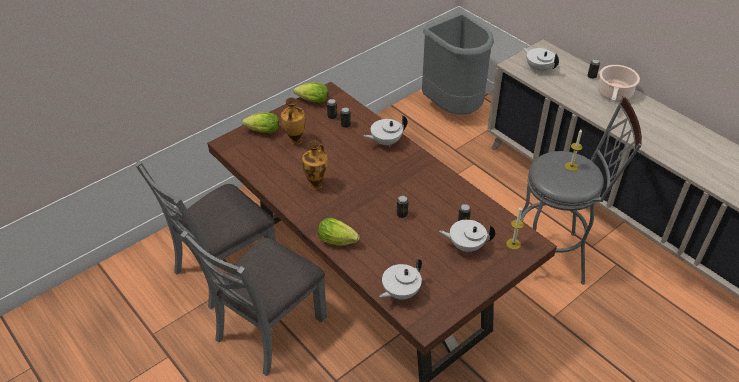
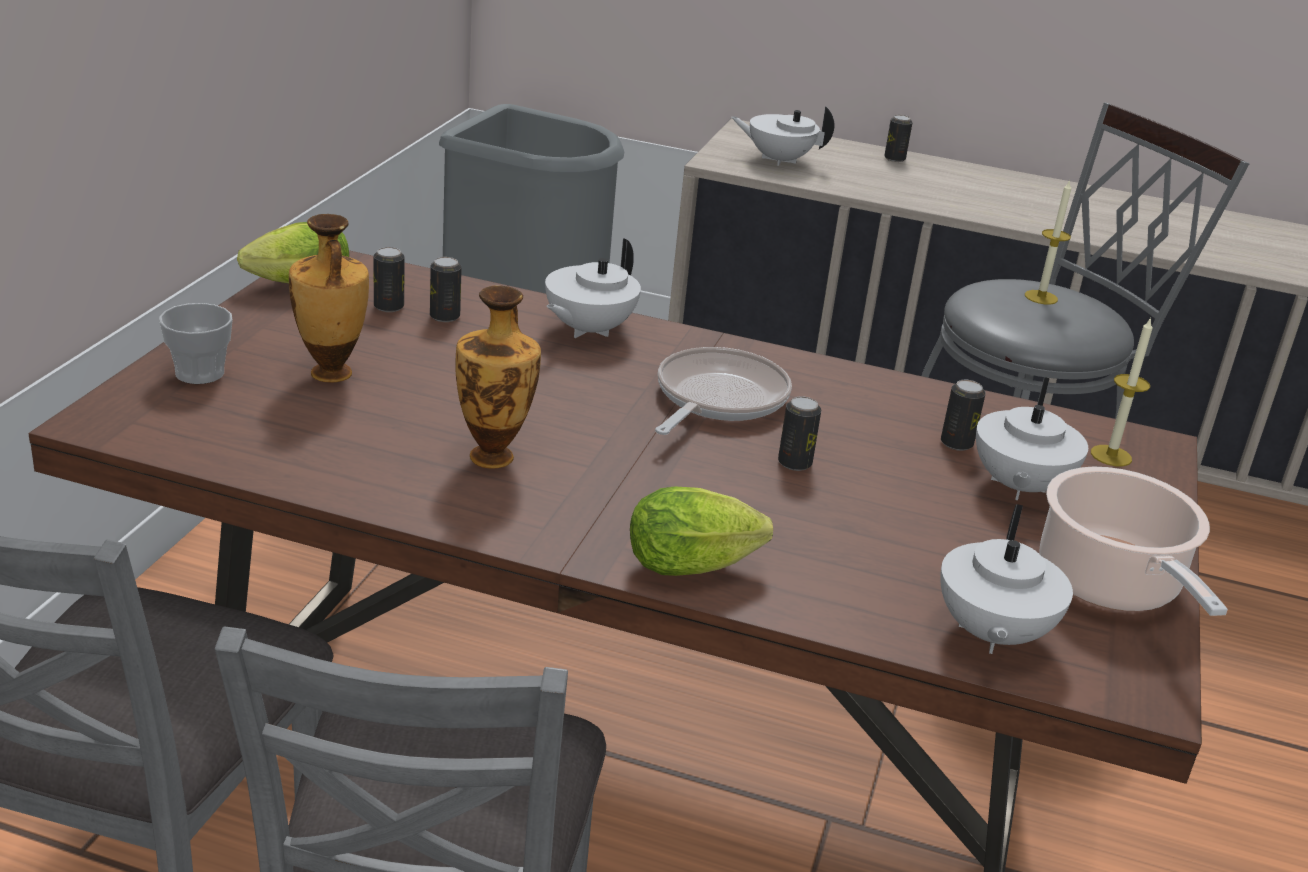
camera: 35 degrees left, 15 degrees down
(261, 131) = (199, 373): lettuce -> cup
(401, 182) = (717, 399): none -> frying pan
(466, 245) = (1018, 487): white teapot -> white teapot turned 45 degrees counterclockwise
(614, 94) = (969, 179): cooking pot -> cooking pot (1111, 585)

